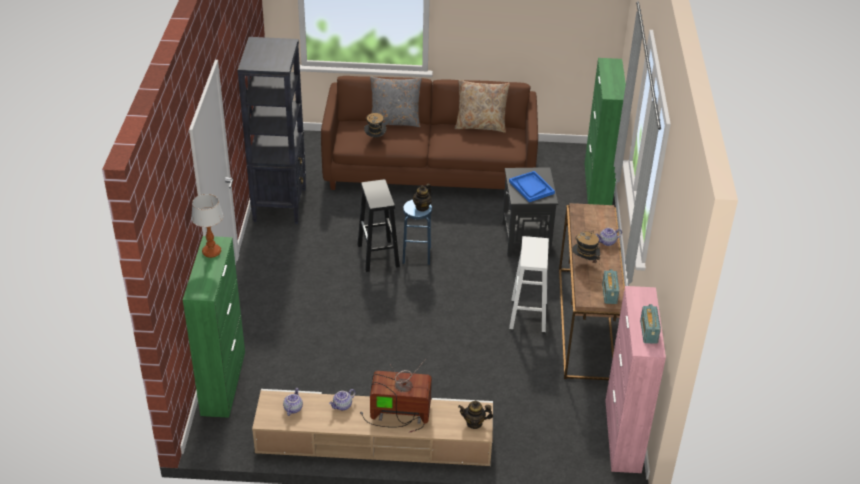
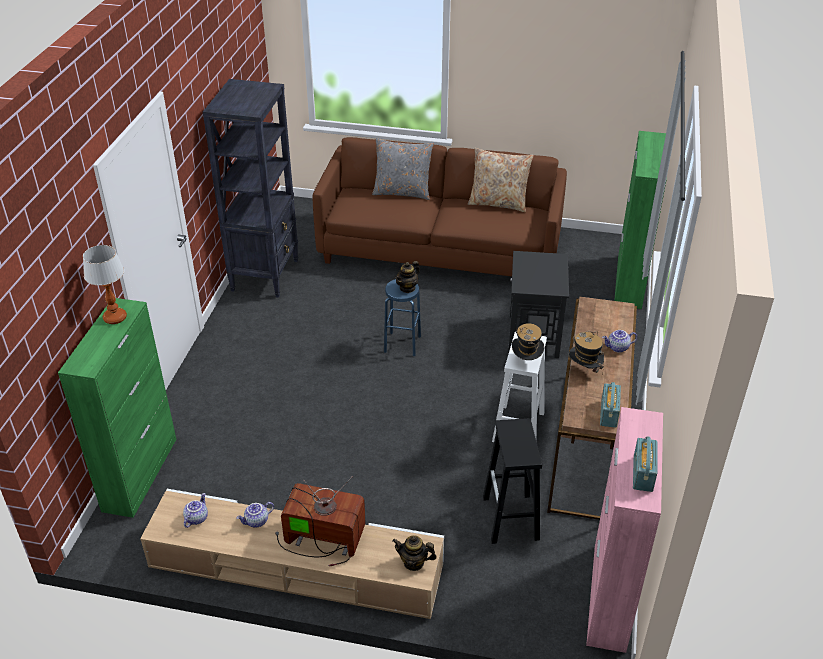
camera: 10 degrees right, 0 degrees up
(375, 140) = (375, 210): hat -> hat (526, 361)
(378, 256) = (359, 341): black stool -> black stool (511, 519)
(531, 187) = (540, 275): blue tray -> none

